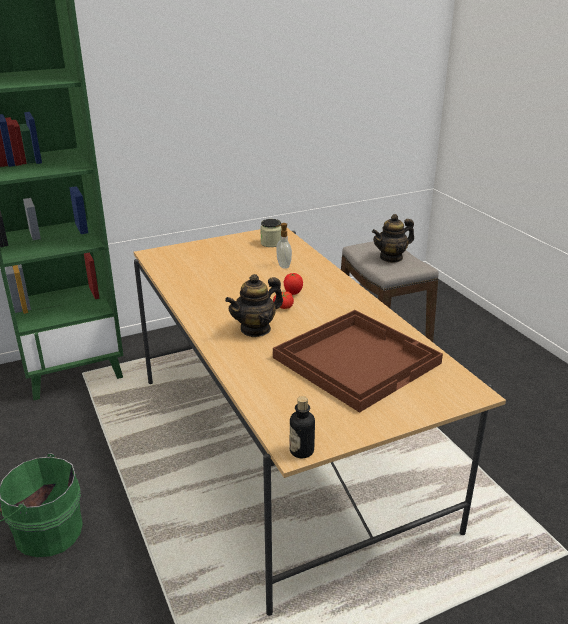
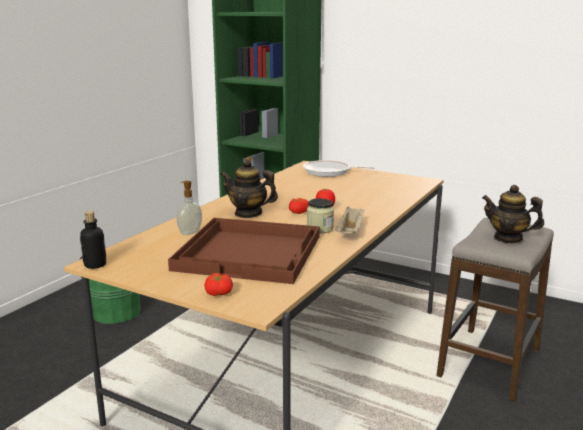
camera: 55 degrees right, 10 degrees down
(192, 254) = (329, 172): none -> frying pan
(271, 243) = (399, 184): jar -> jar (320, 229)
(283, 266) = (367, 196): soap dispenser -> soap dispenser (189, 232)
(359, 303) = (350, 232): none -> beige tray
(432, 402) = (218, 293): none -> tomato

